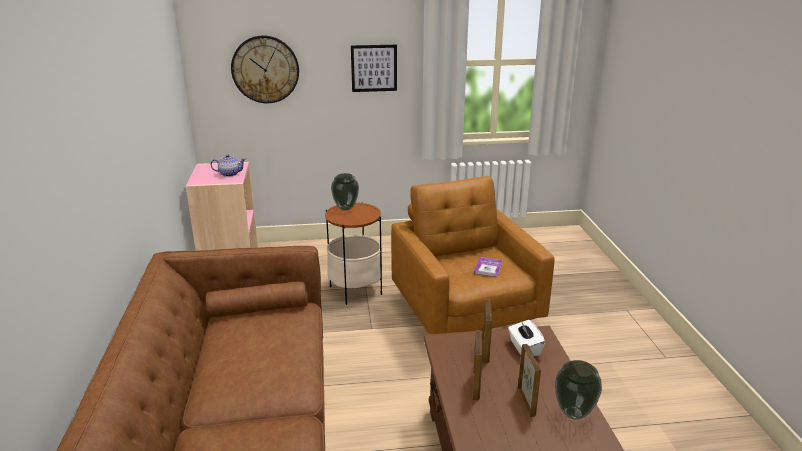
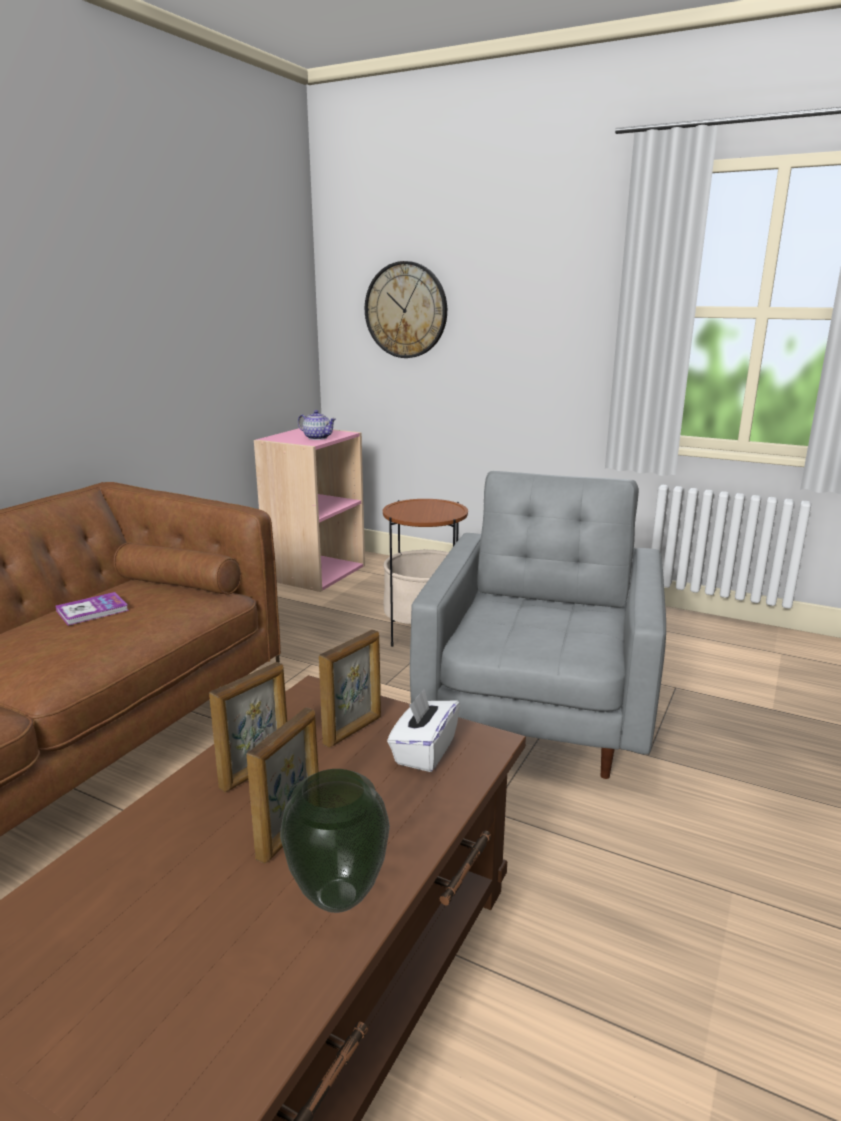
camera: 35 degrees right, 5 degrees down
(345, 208) = (424, 503): vase -> none
(374, 68) = (550, 314): picture -> none
(465, 315) = (539, 715): brown armchair -> grey armchair
(488, 268) = (556, 629): book -> book (92, 610)

